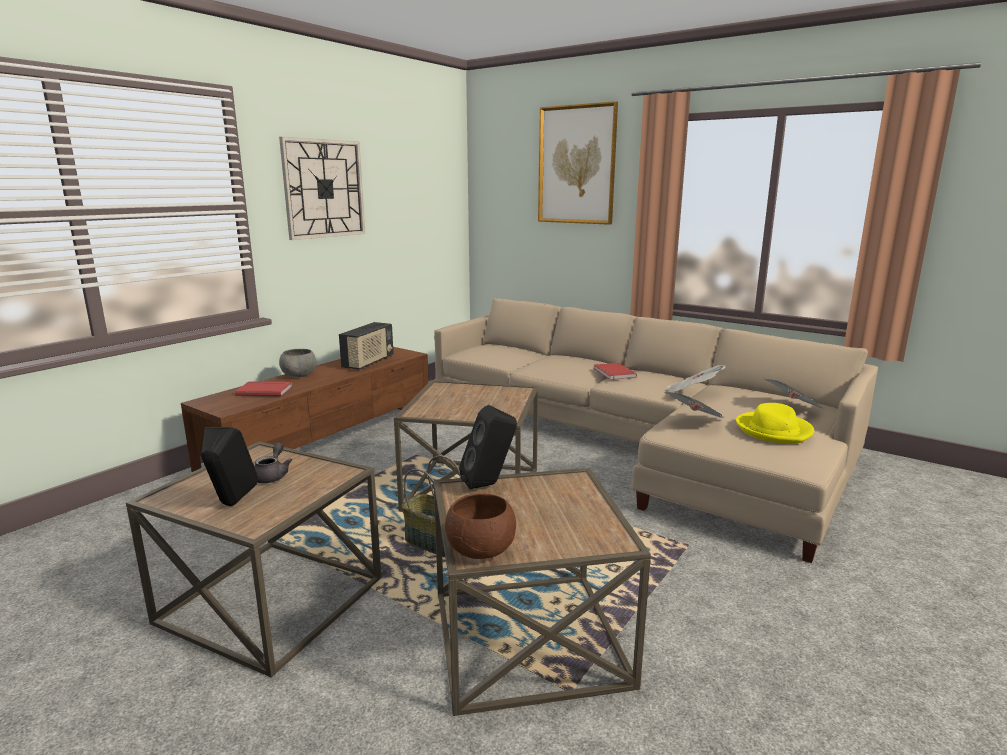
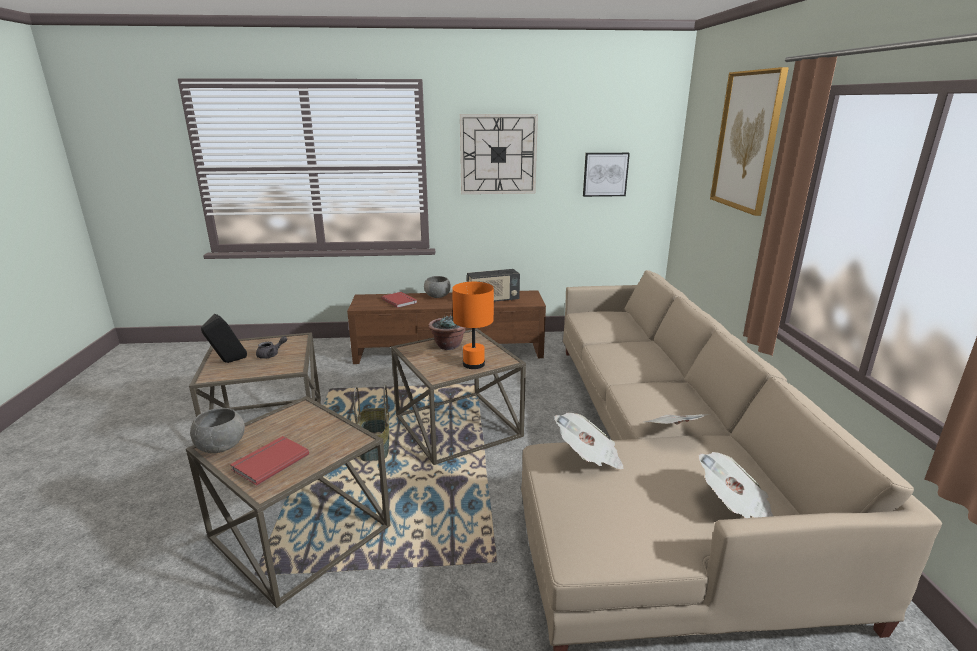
camera: 50 degrees right, 5 degrees up
(418, 210) = (605, 174): none -> picture
(445, 398) = (448, 345): none -> potted plant
(481, 549) = (221, 446): brown bowl -> grey bowl
(489, 484) = (315, 414): black speaker -> none
(504, 401) = (474, 364): none -> orange table lamp
(613, 373) = (651, 380): red book -> red book (269, 461)
(774, 430) = (634, 508): yellow hat -> none

